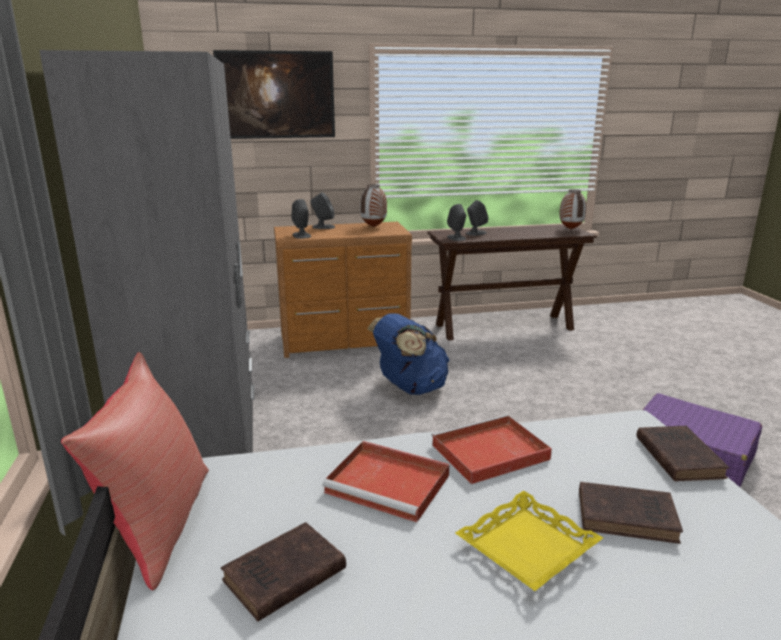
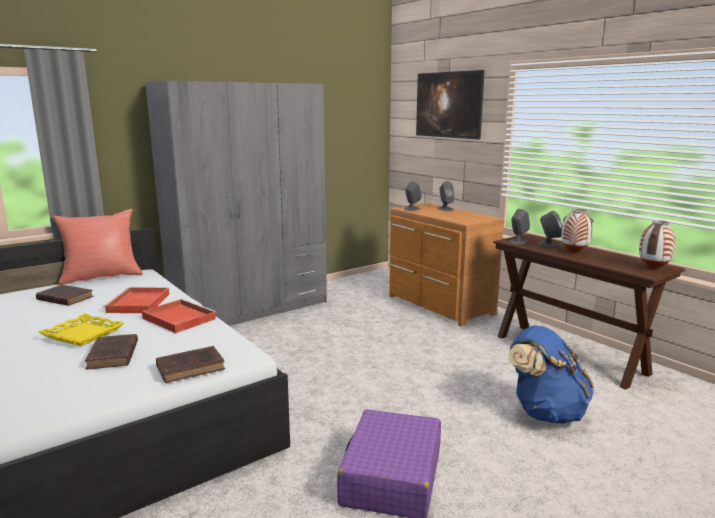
camera: 65 degrees right, 5 degrees down
(373, 227) = (469, 216): vase -> vase (573, 253)
(409, 388) = (388, 339): blue backpack -> blue backpack (545, 412)

